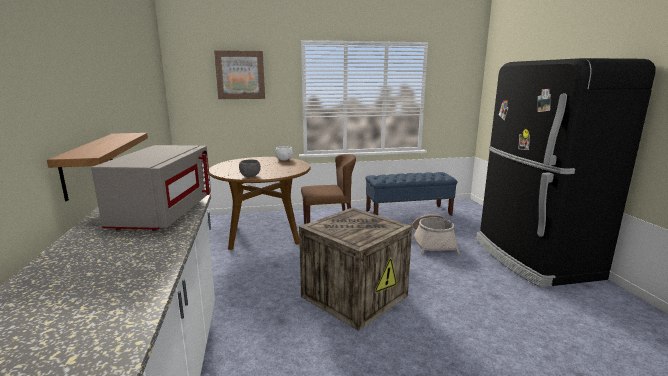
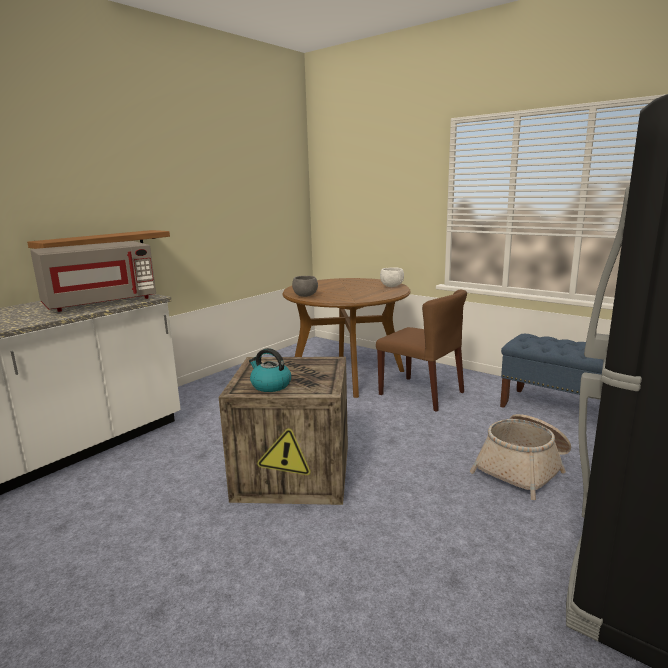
camera: 50 degrees right, 0 degrees up
(240, 75) = (377, 172): picture -> none
(366, 234) = (270, 385): none -> kettle

